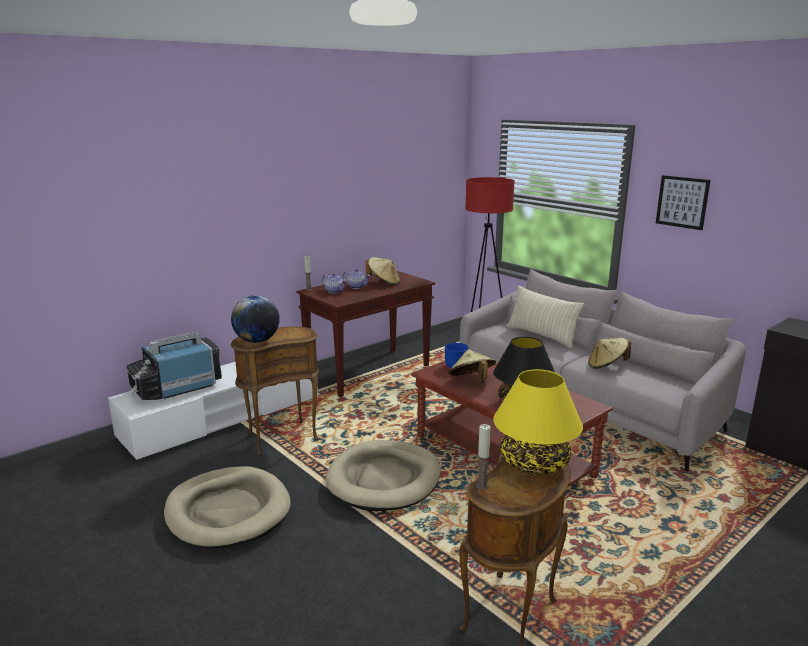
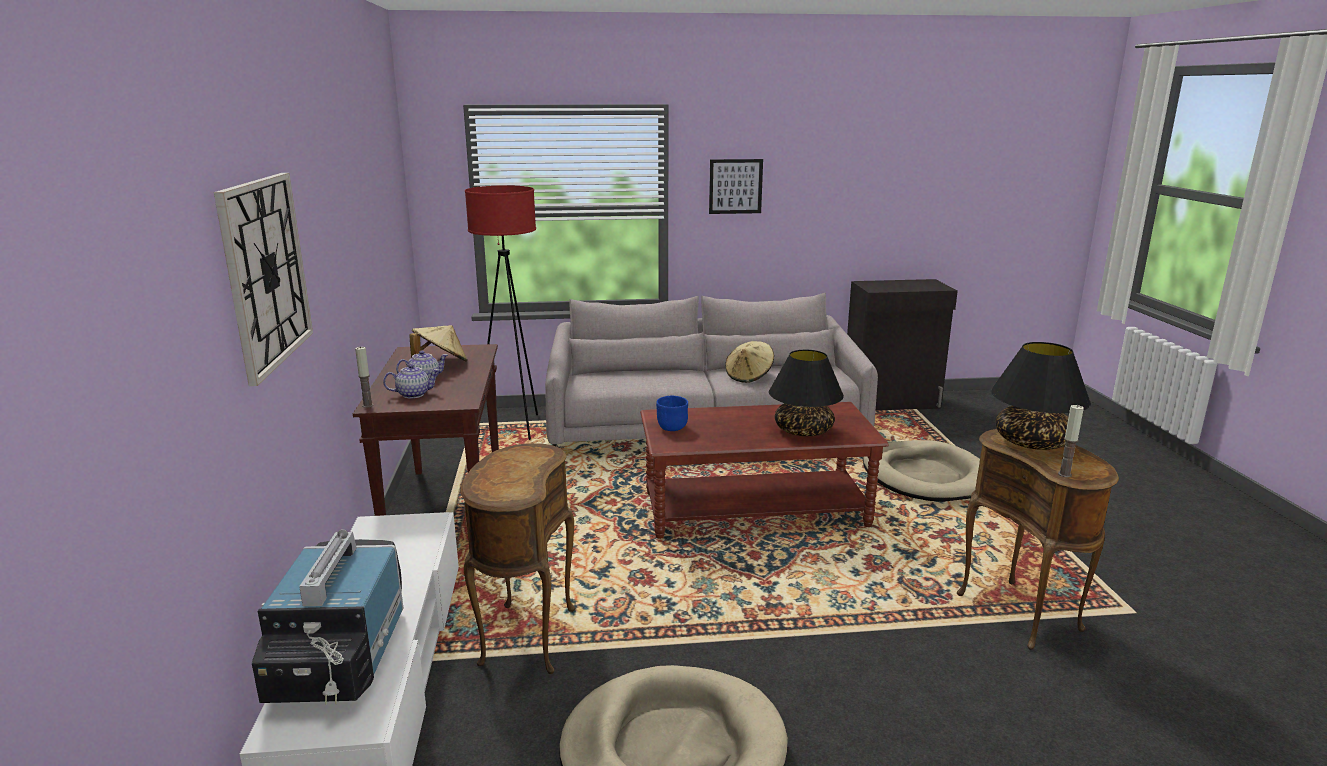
camera: 55 degrees left, 0 degrees up
(210, 201) = (266, 272): none -> wall clock
(257, 341) = (516, 486): globe -> none
(384, 479) = (725, 595): beige dog bed -> beige dog bed (925, 476)
(471, 381) = (720, 433): beige hat -> none
(535, 463) = (1032, 442): yellow table lamp -> black table lamp
(541, 336) = (640, 373): beige pillow -> none

